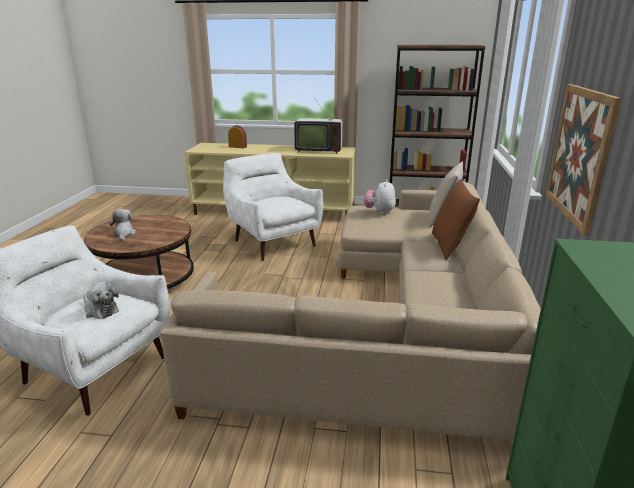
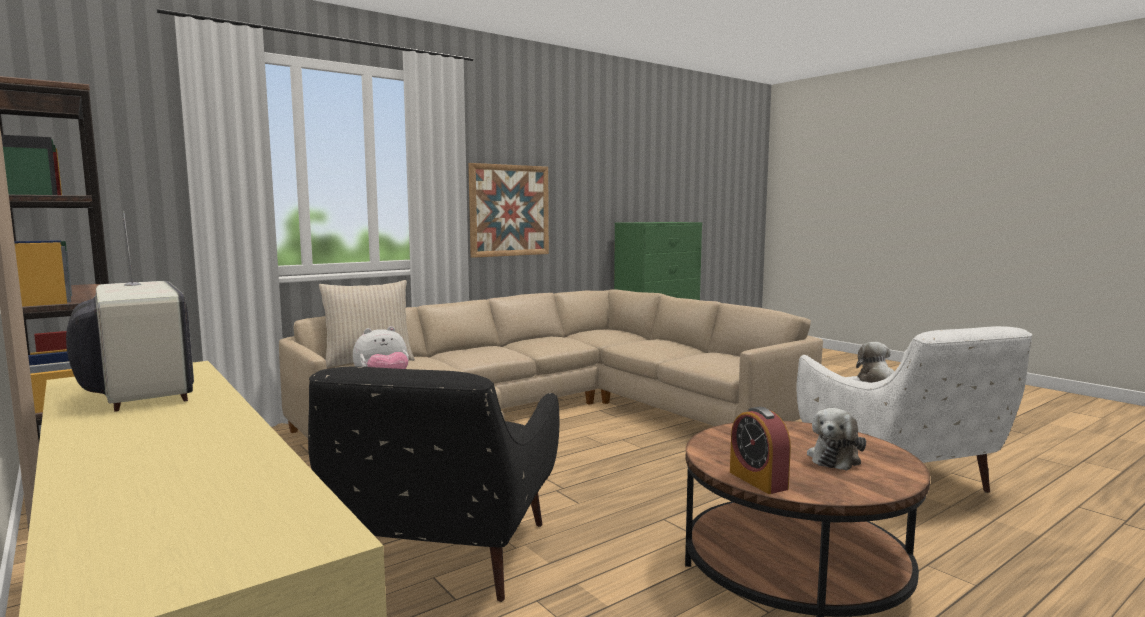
camera: 135 degrees left, 15 degrees down
(238, 147) = (142, 493): alarm clock -> alarm clock (758, 480)
(273, 242) = (445, 558): white armchair -> black armchair
(450, 246) = (455, 350): brown pillow -> none

